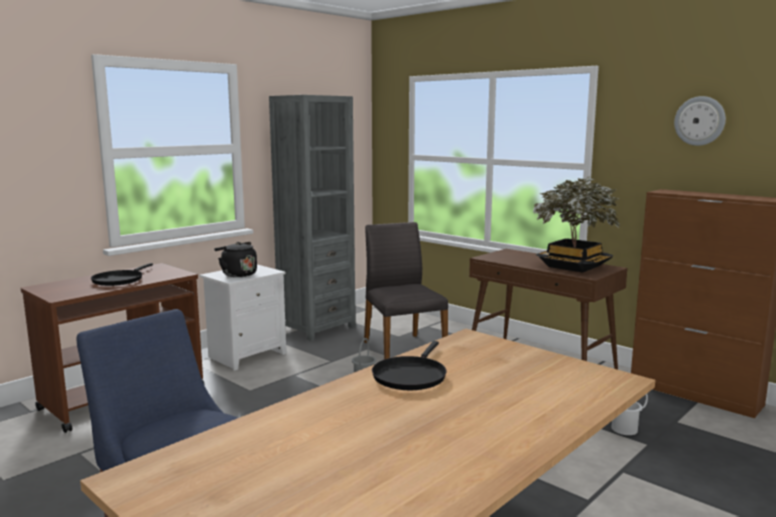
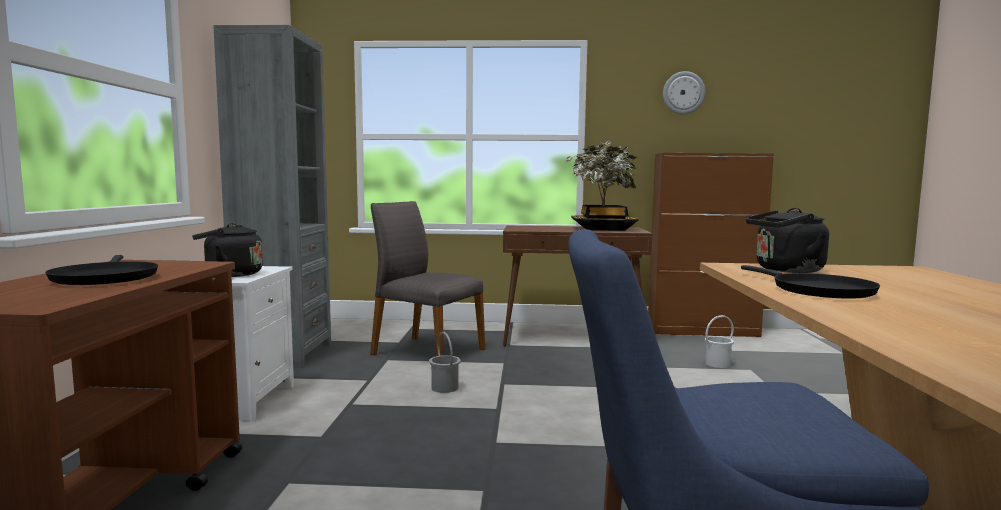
camera: 40 degrees left, 5 degrees down
(487, 352) = (785, 270): none -> black kettle

